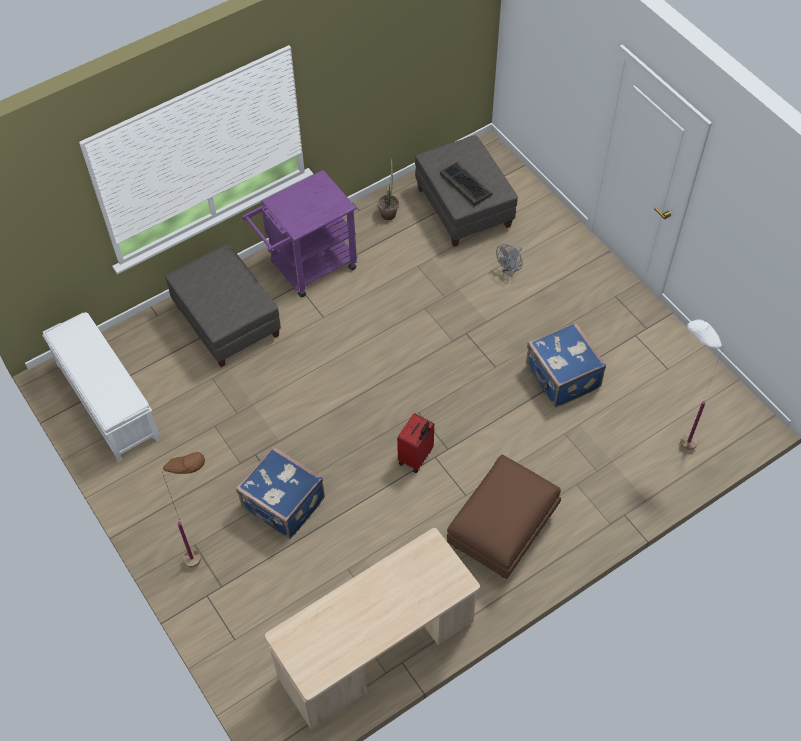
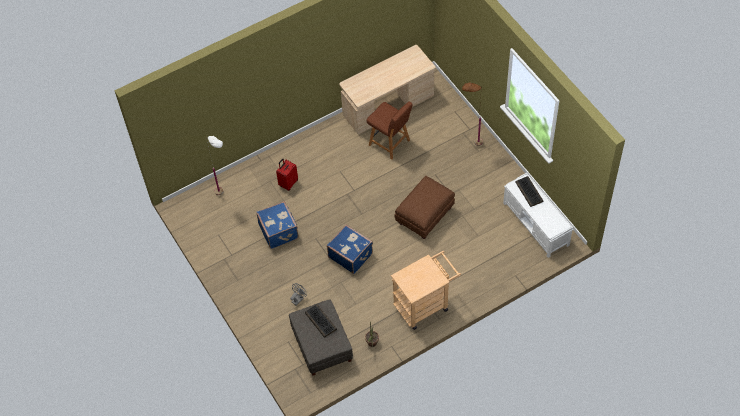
camera: 175 degrees left, 0 degrees up
(106, 391) = (529, 192): none -> keyboard
(227, 321) = (472, 270): grey ottoman -> none
(283, 505) = (434, 168): blue suitcase -> blue suitcase (350, 255)
(307, 268) = (425, 304): purple cart -> beige cart
(369, 558) = (390, 143): none -> brown chair
(416, 457) = (364, 190): red suitcase -> red suitcase (288, 183)
(501, 532) = (324, 153): brown ottoman -> brown ottoman (425, 216)

